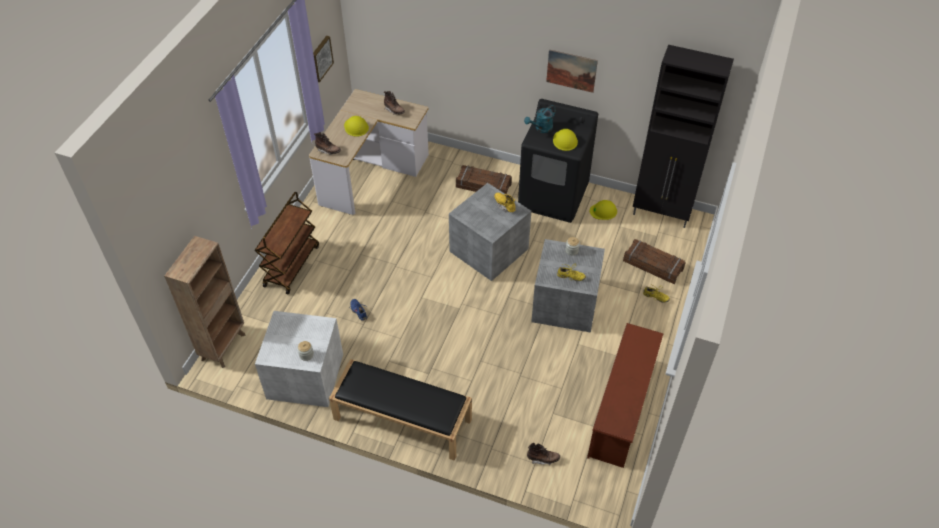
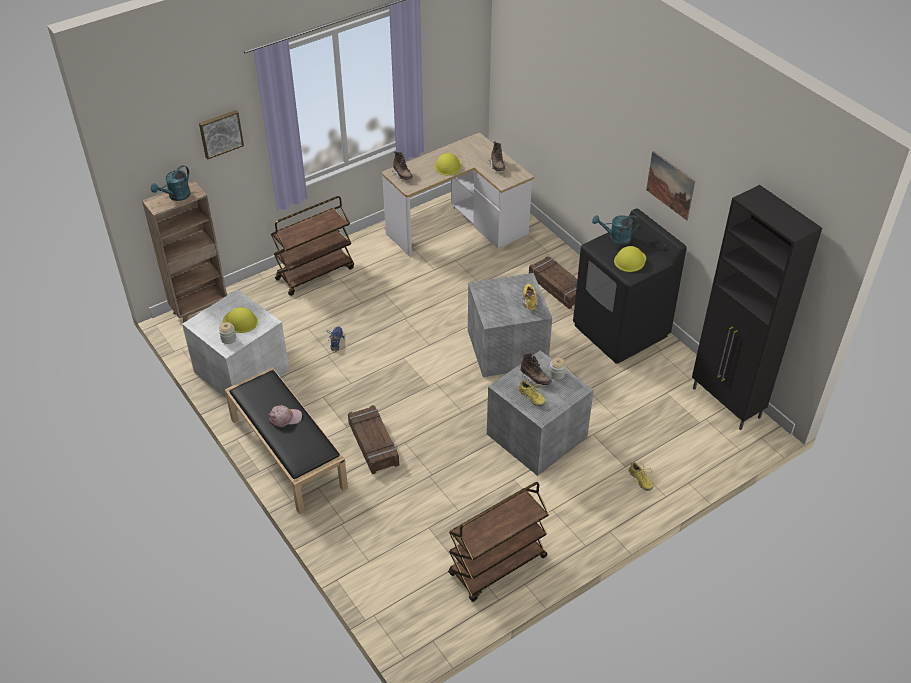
camera: 35 degrees right, 5 degrees down
(192, 257) = (176, 196): none -> turquoise watering can
(321, 58) = (441, 81): picture -> picture (220, 133)
(402, 392) = (285, 418): none -> pink cap
(543, 458) = (380, 561): brown boot -> brown boot (535, 378)
(603, 211) = (662, 370): yellow hard hat -> yellow hard hat (240, 321)
(621, 412) = (497, 566): brown shoe rack -> brown cart
(653, 265) = (667, 448): crate -> crate (374, 444)

